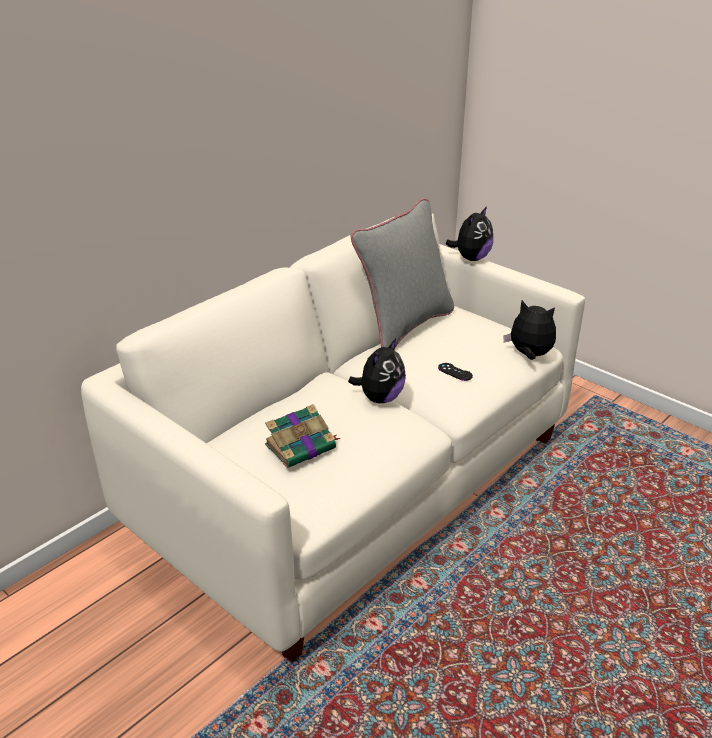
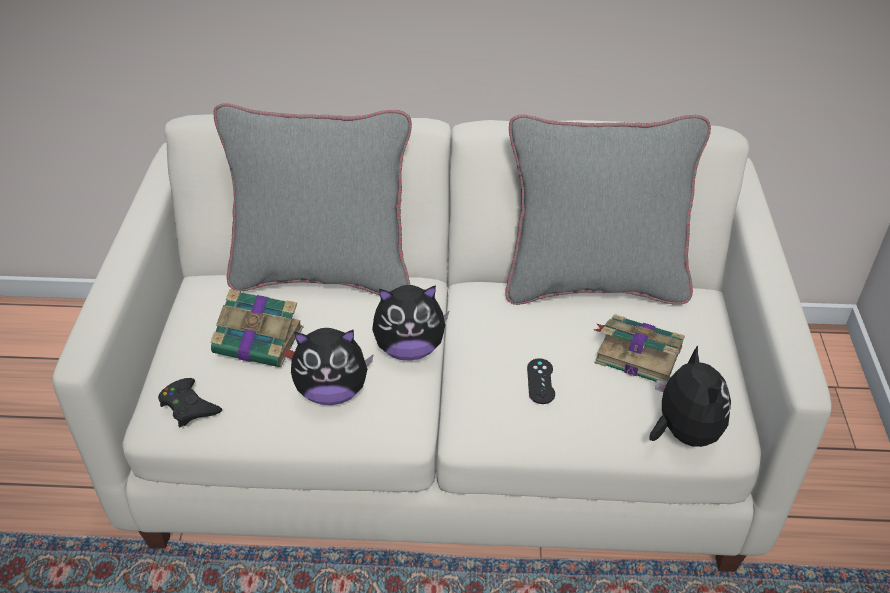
camera: 50 degrees right, 10 degrees up
(272, 401) = (323, 273): none -> grey pillow
(314, 502) = (189, 406): none -> black game controller
(470, 338) = (636, 353): none -> book
(471, 258) = (764, 244): plush toy -> plush toy (332, 391)

